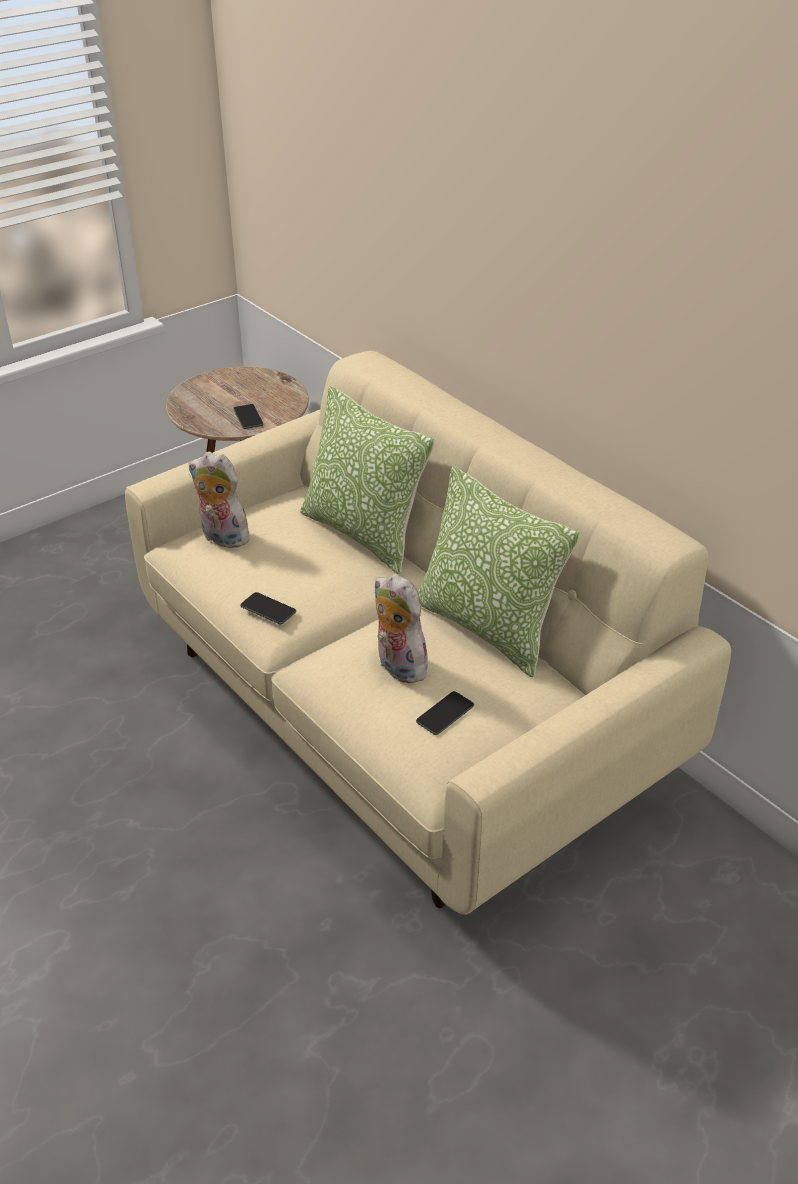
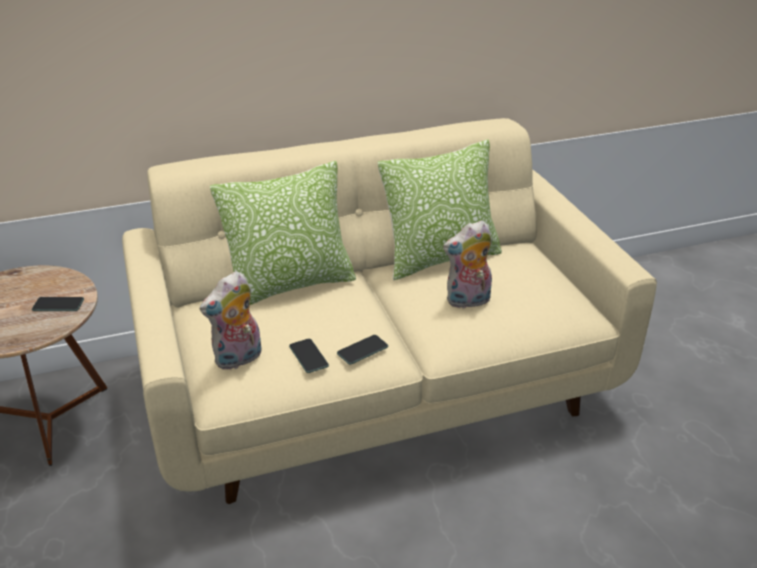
camera: 70 degrees left, 5 degrees down
(445, 714) = (527, 292): phone -> phone (308, 356)

